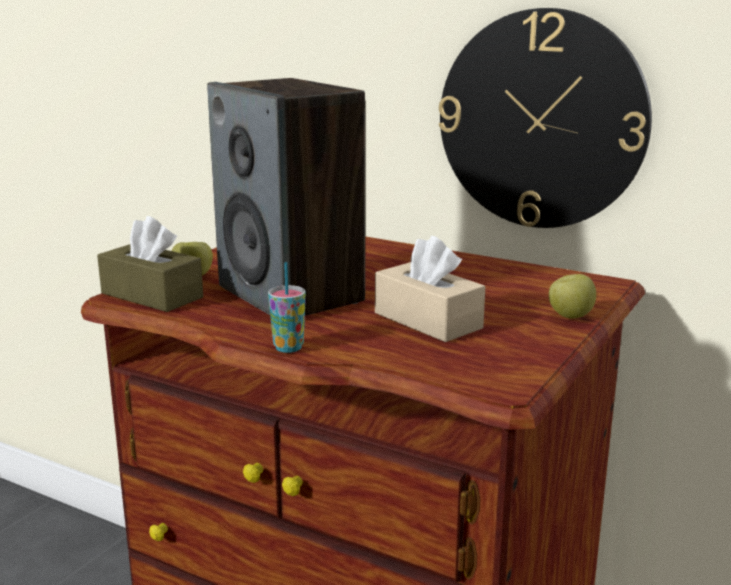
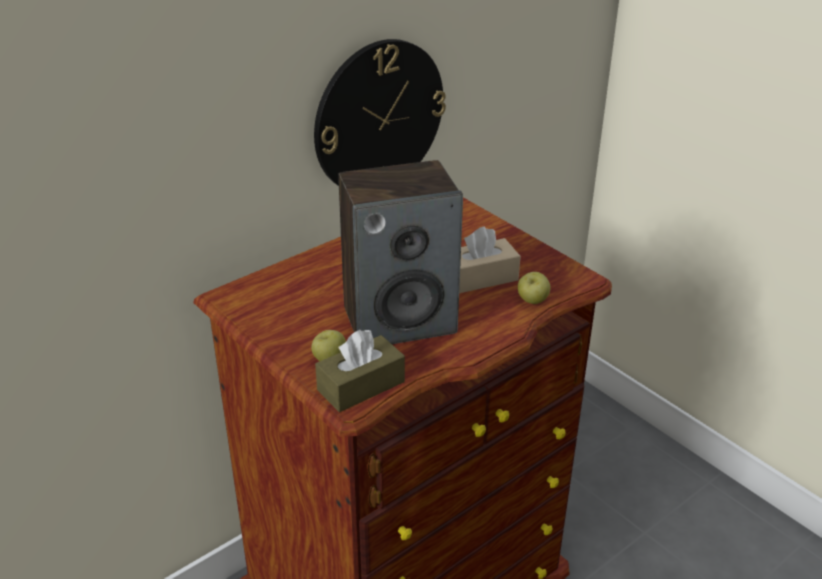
camera: 70 degrees left, 15 degrees up
(288, 348) = (499, 338): cup -> none
(570, 316) = (499, 229): apple -> apple (532, 301)

